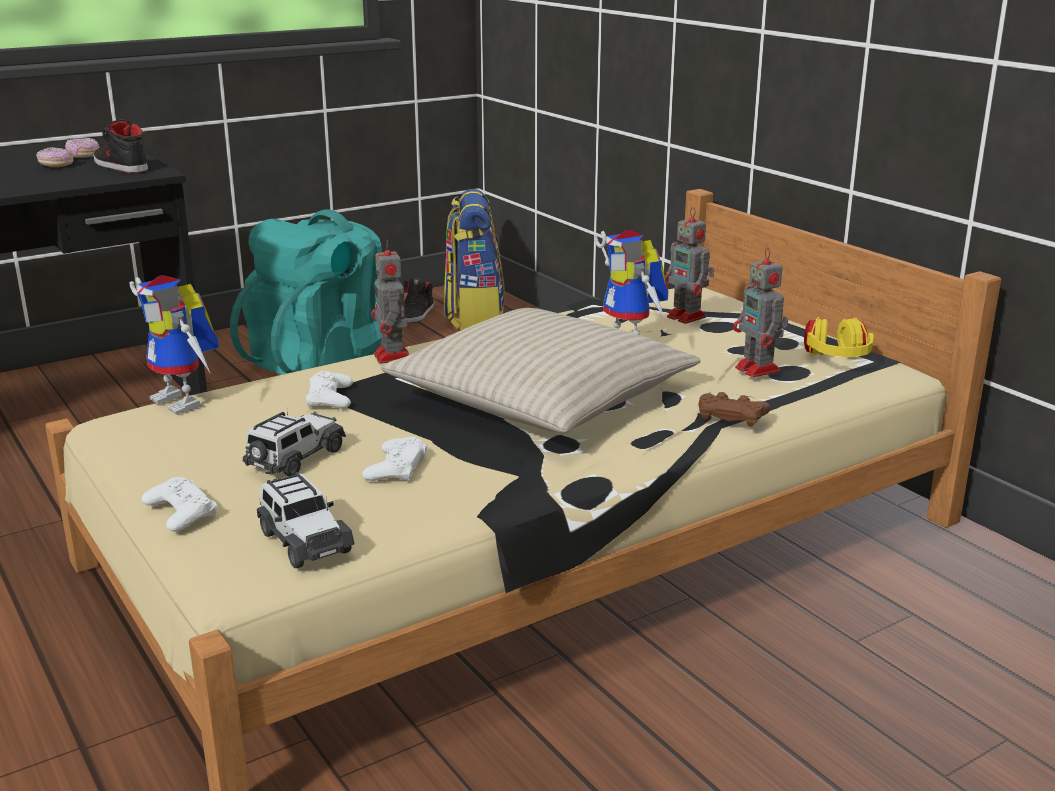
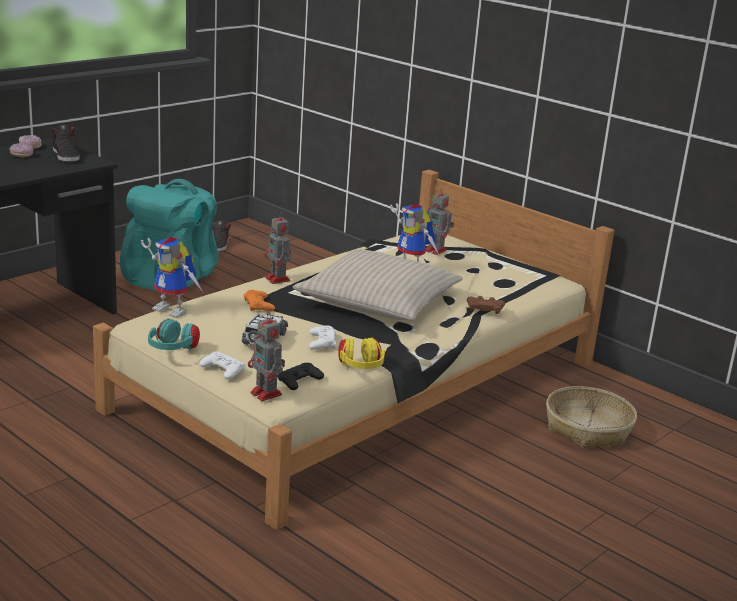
camera: 15 degrees left, 0 degrees up
(120, 166) = (66, 156): black shoe -> black shoe turned 150 degrees counterclockwise
(123, 472) = (173, 351): none -> turquoise headphones
(303, 541) = (299, 380): toy car -> black game controller
(330, 398) = (258, 305): white game controller -> orange game controller
(474, 316) = (259, 246): backpack -> none
(759, 370) = (489, 282): toy robot -> toy robot (267, 394)
(836, 362) = (527, 276): yellow headphones -> yellow headphones (360, 369)
(924, 654) = (587, 429): none -> basket

